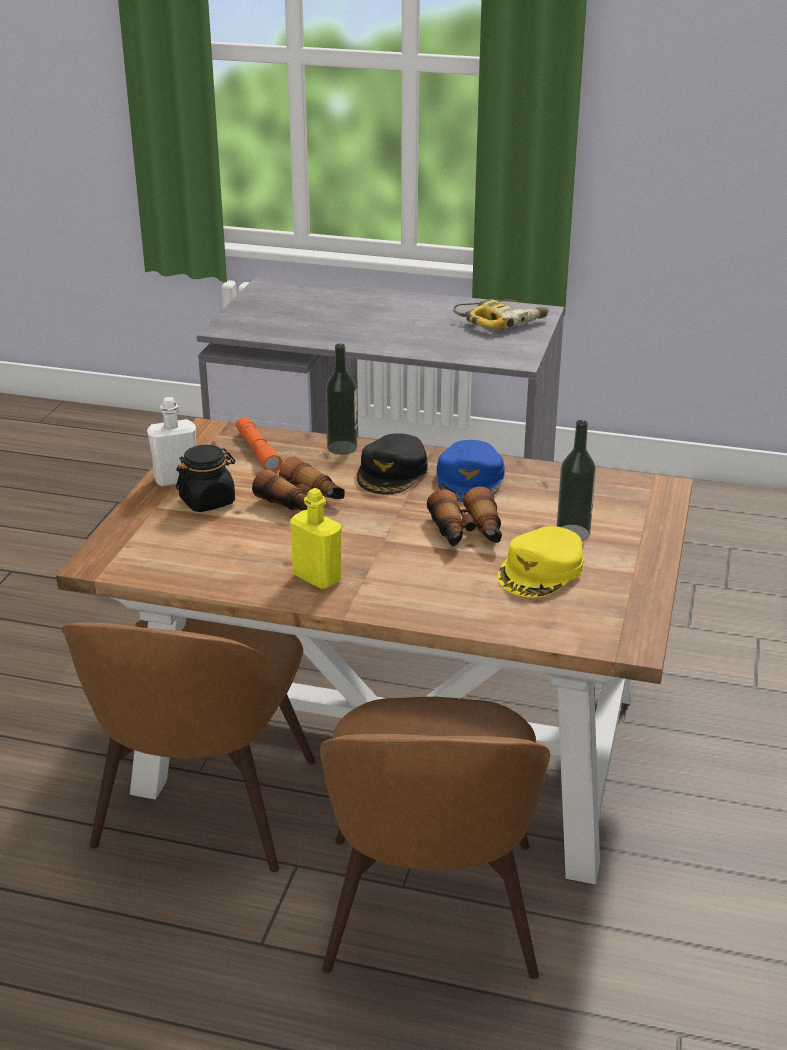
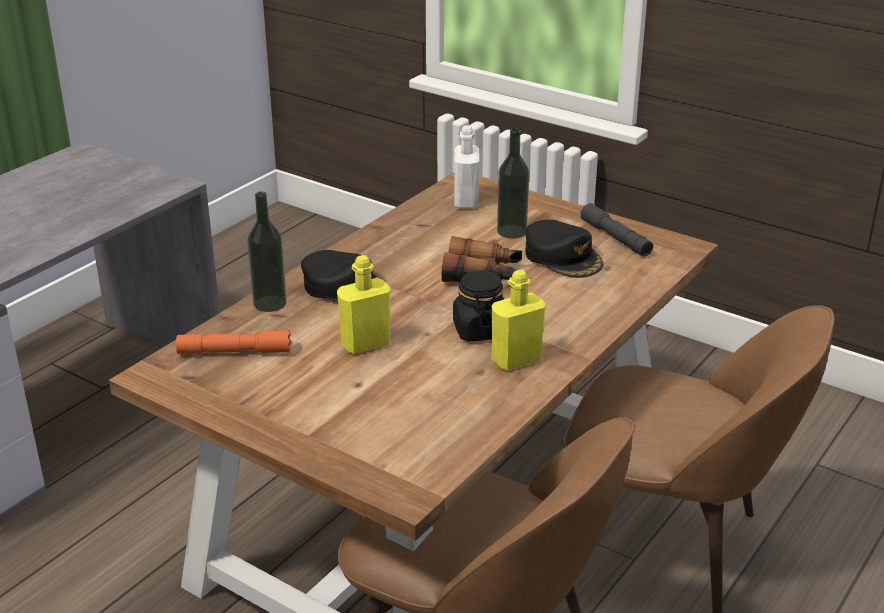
camera: 70 degrees left, 0 degrees up
(176, 479) = (253, 413): white bottle -> white bottle (466, 201)
(208, 501) = (321, 399): black jar -> black jar (479, 330)
(302, 502) = (365, 344): binoculars -> yellow bottle
(470, 480) = (389, 254): blue cap -> none
(501, 321) = (76, 173): power drill -> none
(541, 571) = (563, 257): yellow cap -> black cap
(613, 596) = (615, 238): none -> grey flashlight

